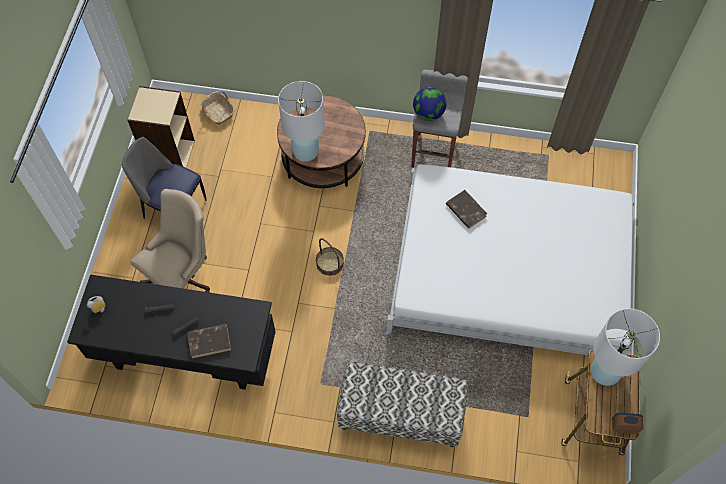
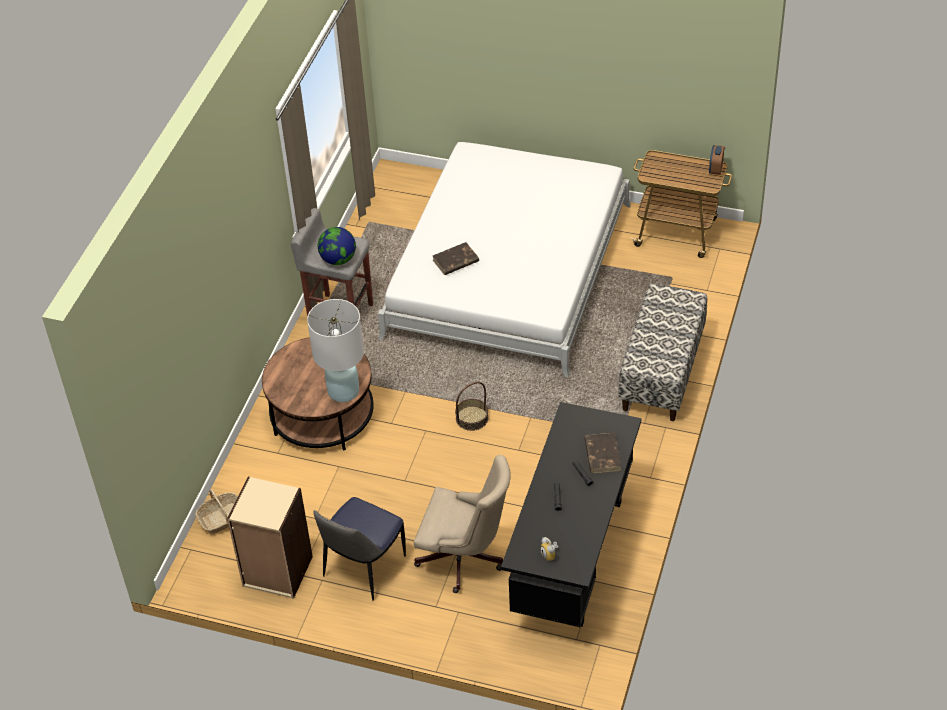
camera: 80 degrees left, 15 degrees down
(183, 276) = (465, 559): beige office chair -> beige office chair turned 150 degrees clockwise
(605, 371) = (661, 172): white table lamp -> none

